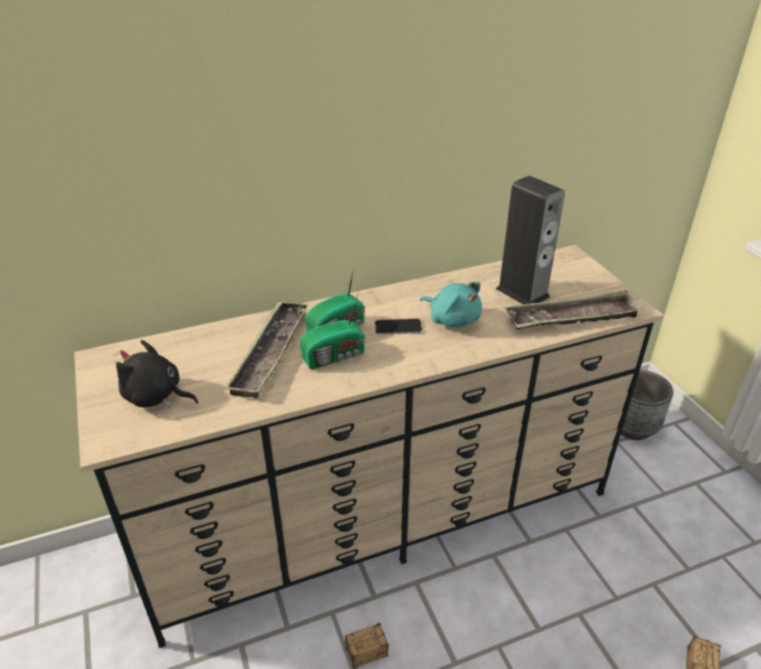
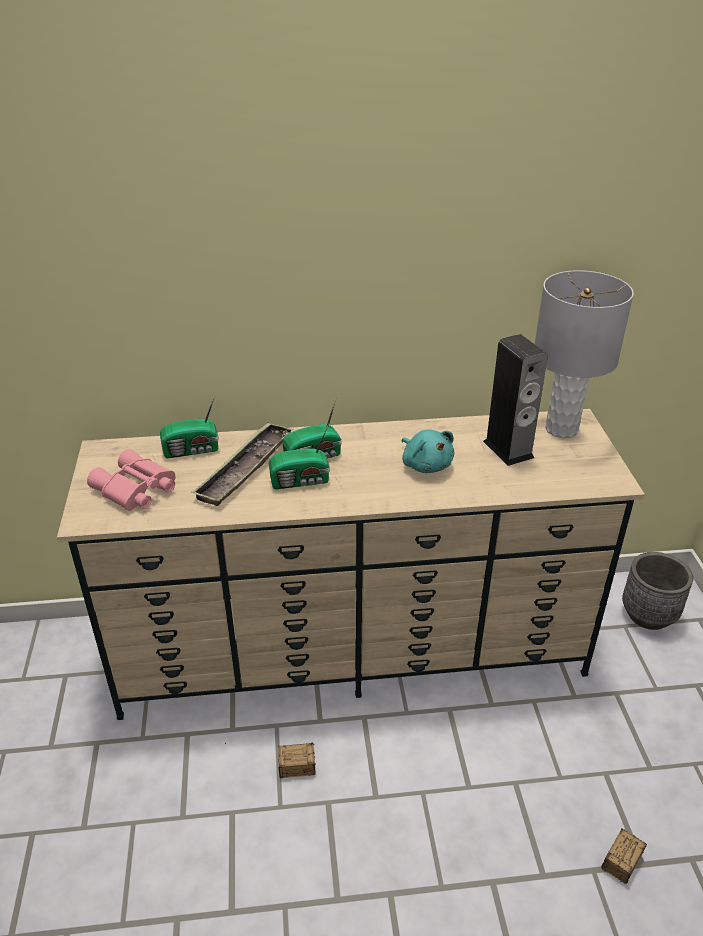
camera: 15 degrees right, 0 degrees up
(156, 396) = (135, 490): black plush toy -> pink binoculars
(205, 342) = (193, 450): none -> radio
(398, 327) = (370, 464): phone -> none
(561, 267) = (562, 429): none -> grey table lamp
(572, 318) = (545, 482): tray -> none

